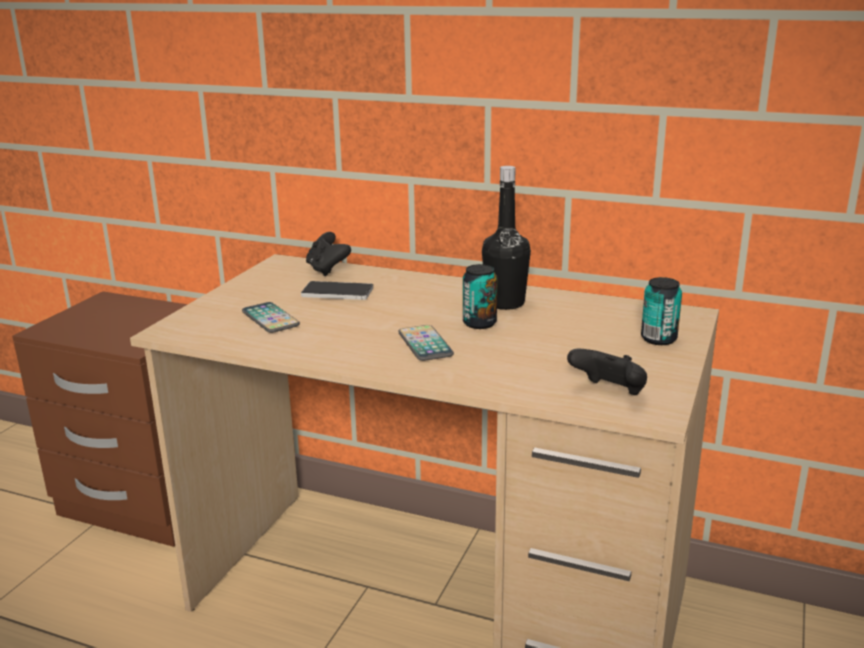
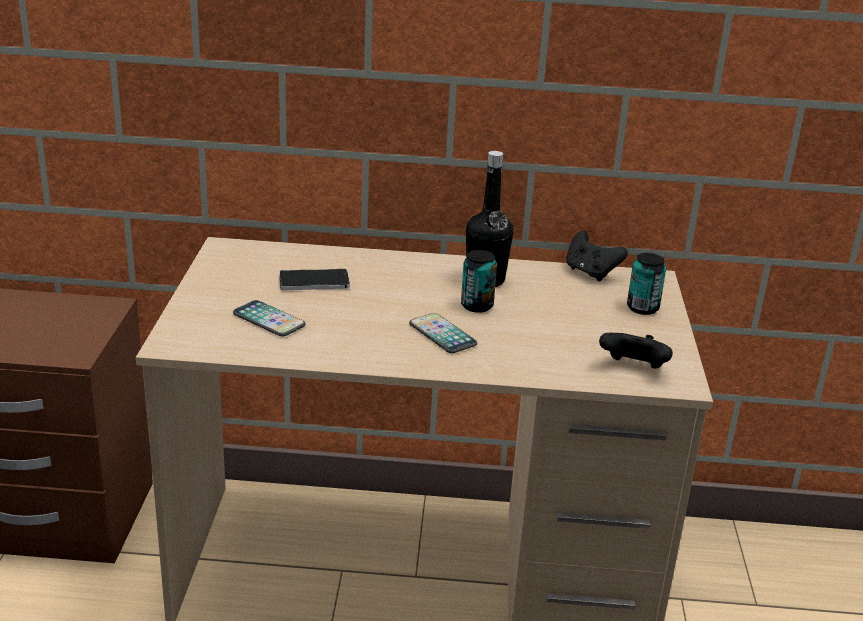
camera: 20 degrees left, 5 degrees up
(327, 270) = (282, 254): black game controller -> black game controller (590, 273)

